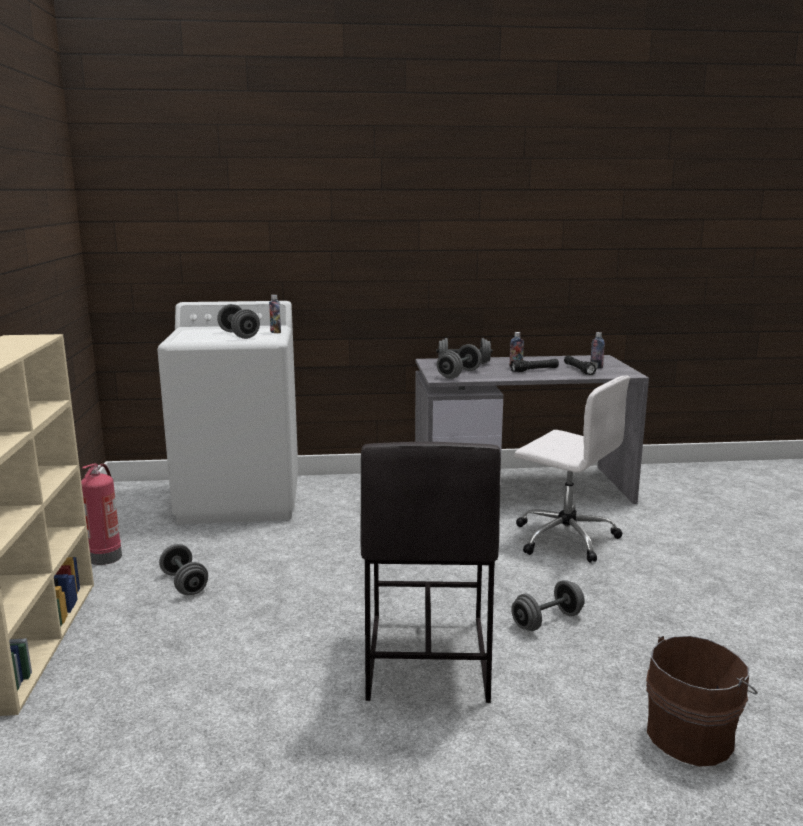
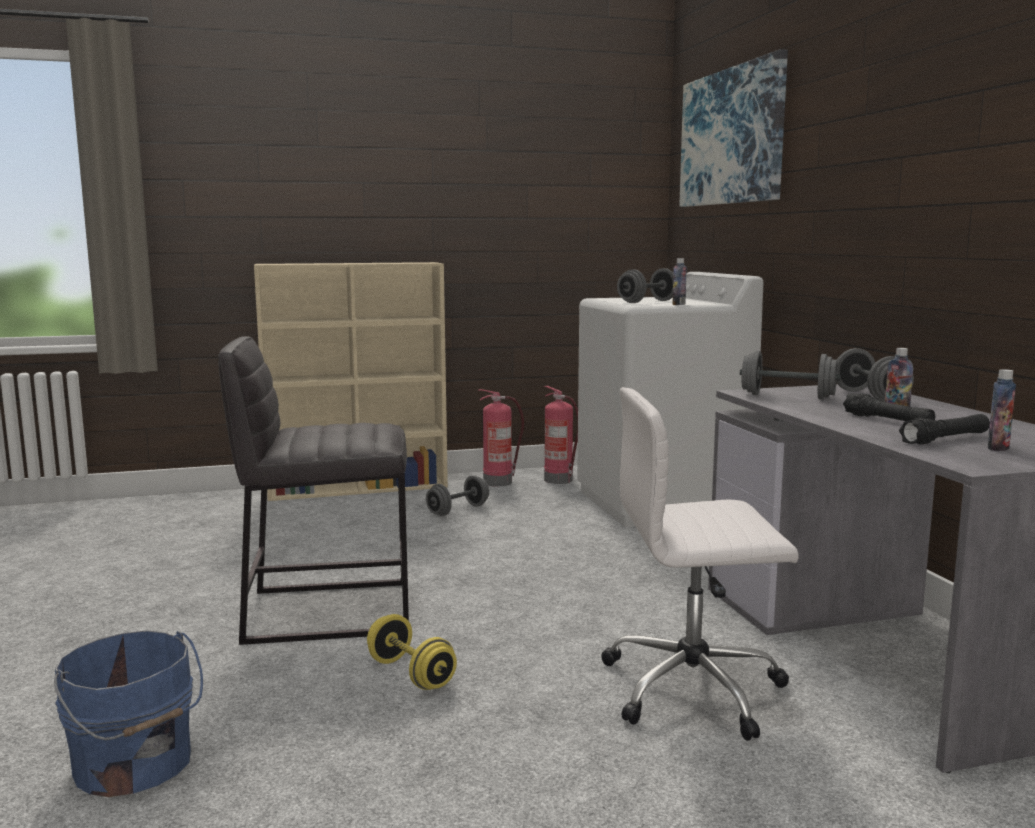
camera: 80 degrees right, 5 degrees down
(132, 528) = (560, 480): none -> fire extinguisher
(206, 186) = (731, 137): none -> picture
(547, 621) = (411, 674): grey dumbbell -> yellow dumbbell
(564, 537) = (695, 688): white office chair -> white office chair turned 60 degrees clockwise
(693, 735) = (134, 766): brown bucket -> blue bucket

